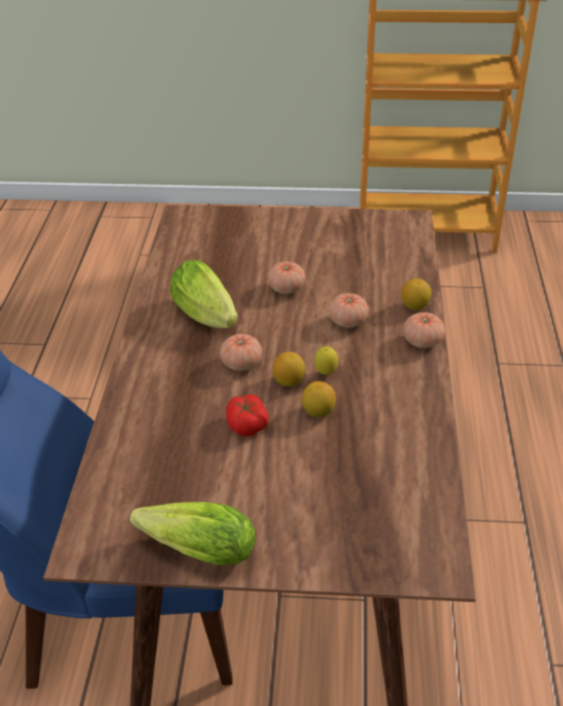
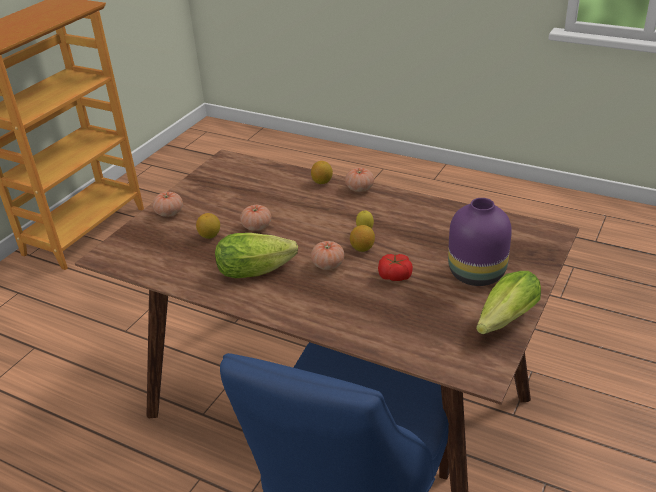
camera: 65 degrees left, 5 degrees down
(289, 501) = (478, 273): none -> purple vase
(318, 412) = (401, 243): lemon -> lemon (210, 236)
(348, 321) = (316, 210): tomato -> tomato (169, 213)

